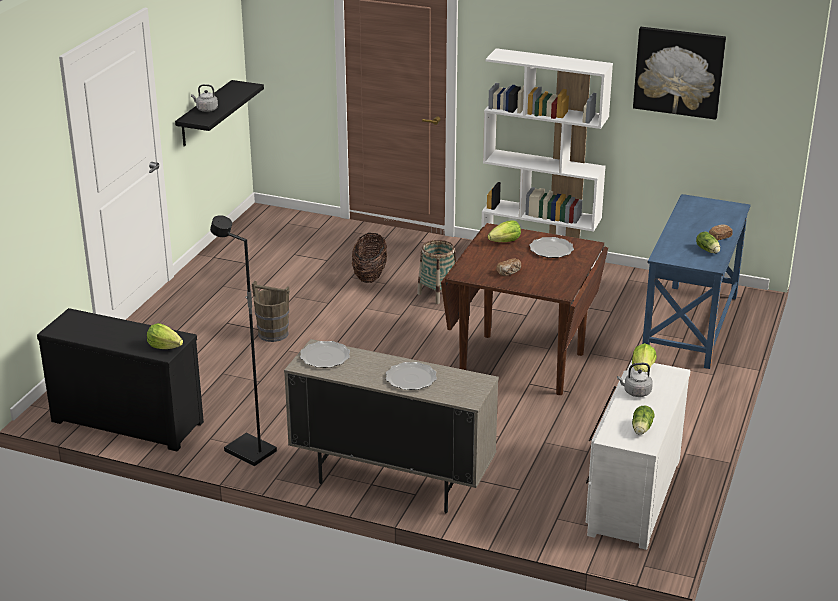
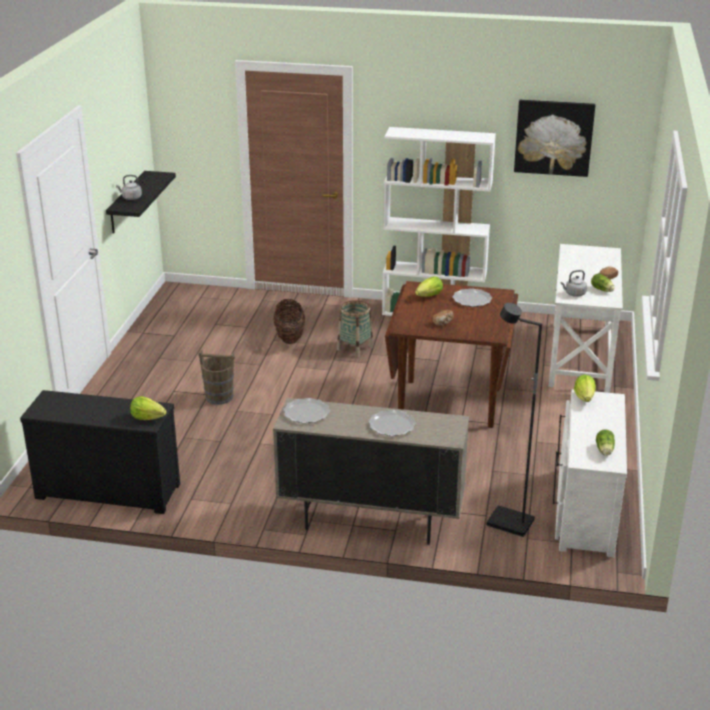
camera: 10 degrees left, 0 degrees up
(249, 452) = (231, 507): black floor lamp -> black floor lamp (509, 524)
(635, 392) = (586, 418): grey kettle -> grey kettle (574, 294)
(691, 325) = (580, 357): blue desk -> white desk

